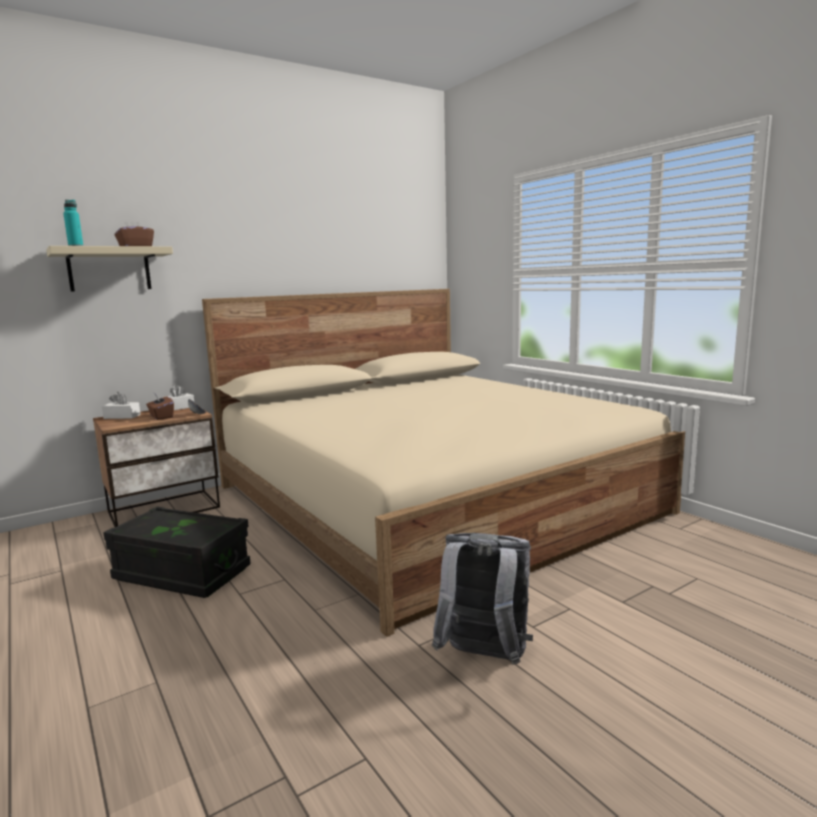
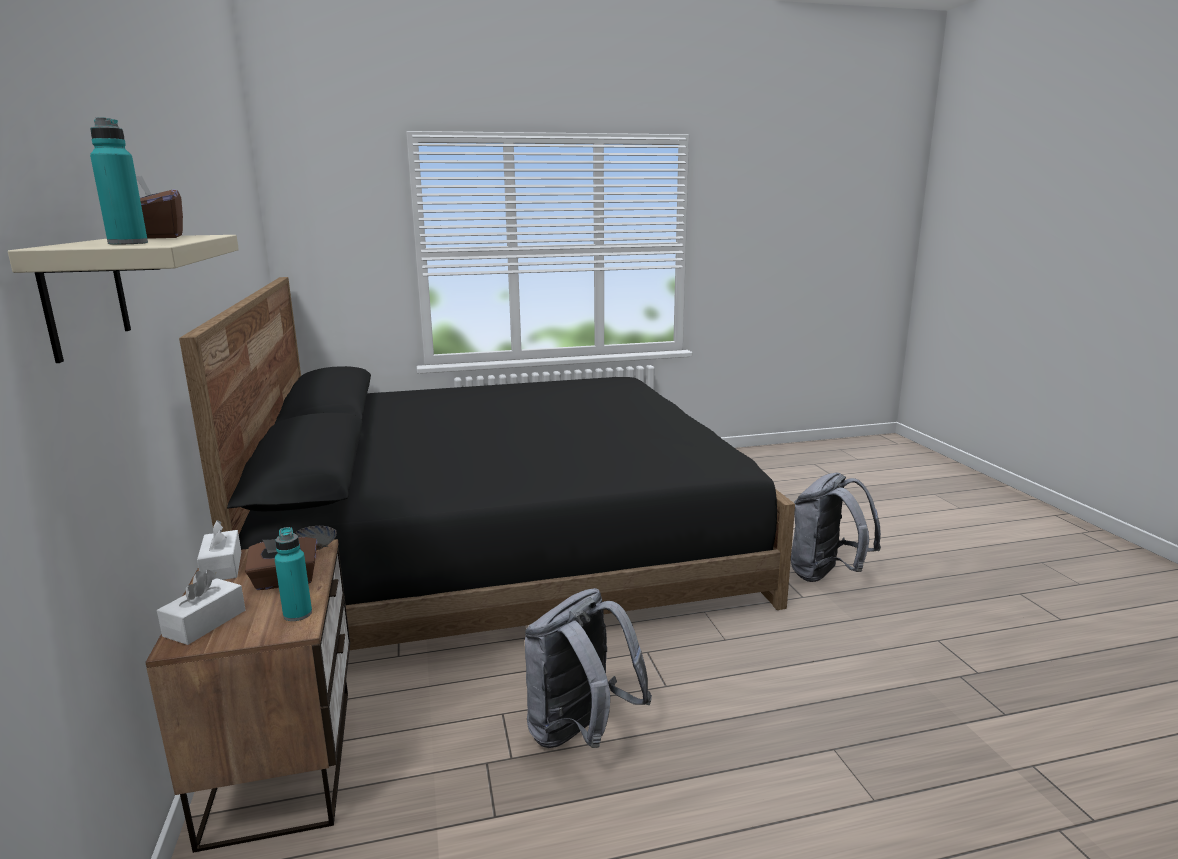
camera: 70 degrees left, 5 degrees up
(125, 424) = (297, 614): none -> turquoise bottle
(182, 573) = (580, 734): black storage box -> grey backpack
(429, 498) = (502, 538): beige bed -> black bed

